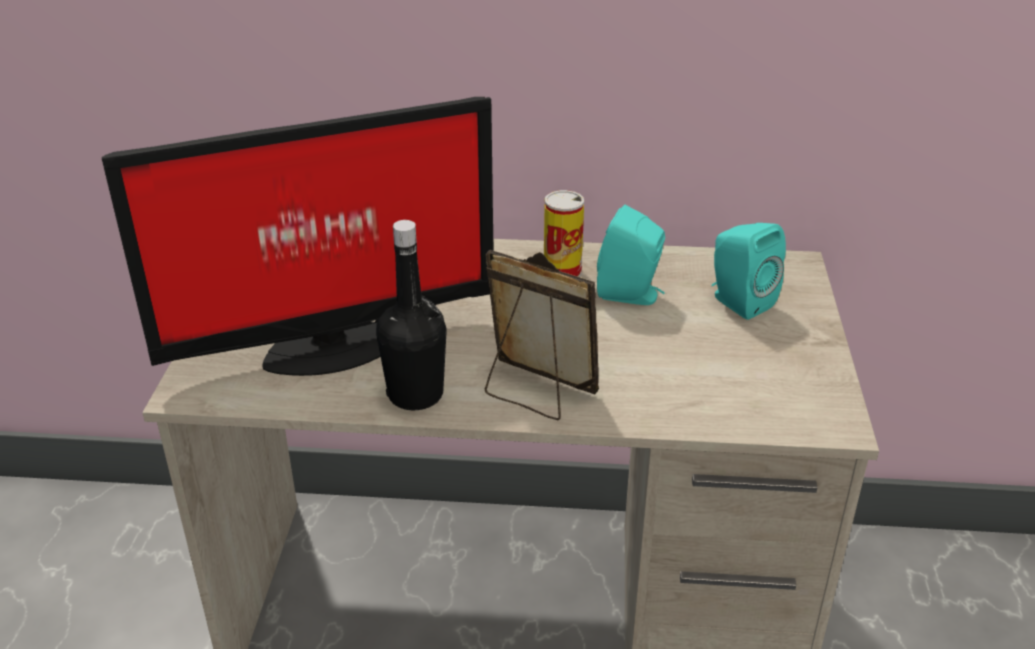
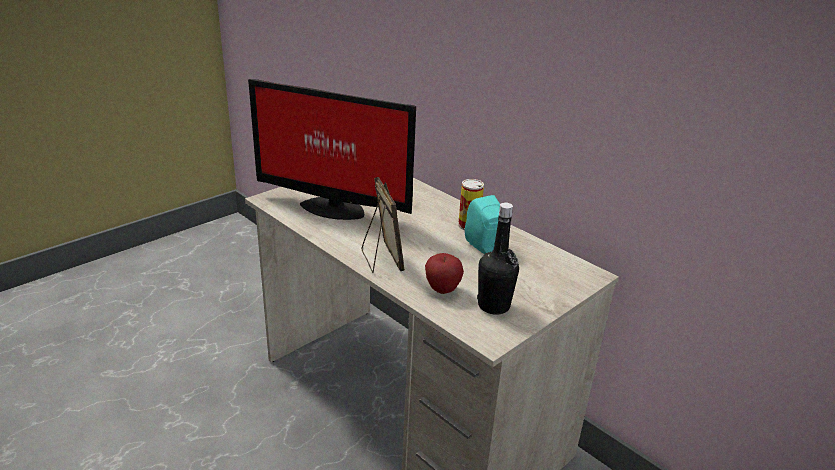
camera: 40 degrees right, 5 degrees down
(415, 394) = (336, 237): black bottle -> black bottle (493, 306)
(679, 389) = (442, 289): none -> apple
(738, 302) = (532, 274): turquoise speaker -> none

